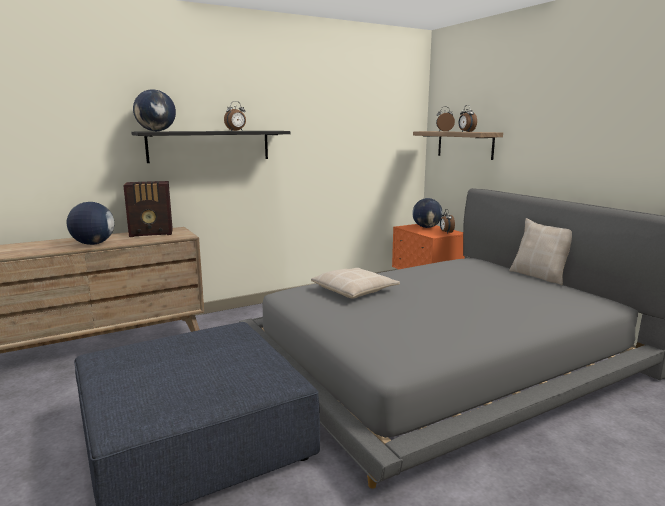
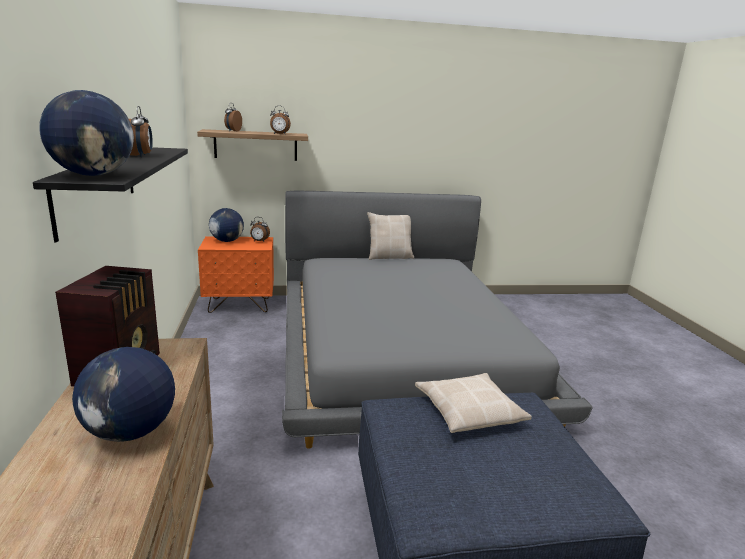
camera: 70 degrees left, 5 degrees up
(355, 290) = (371, 319): beige pillow -> beige pillow (469, 411)

